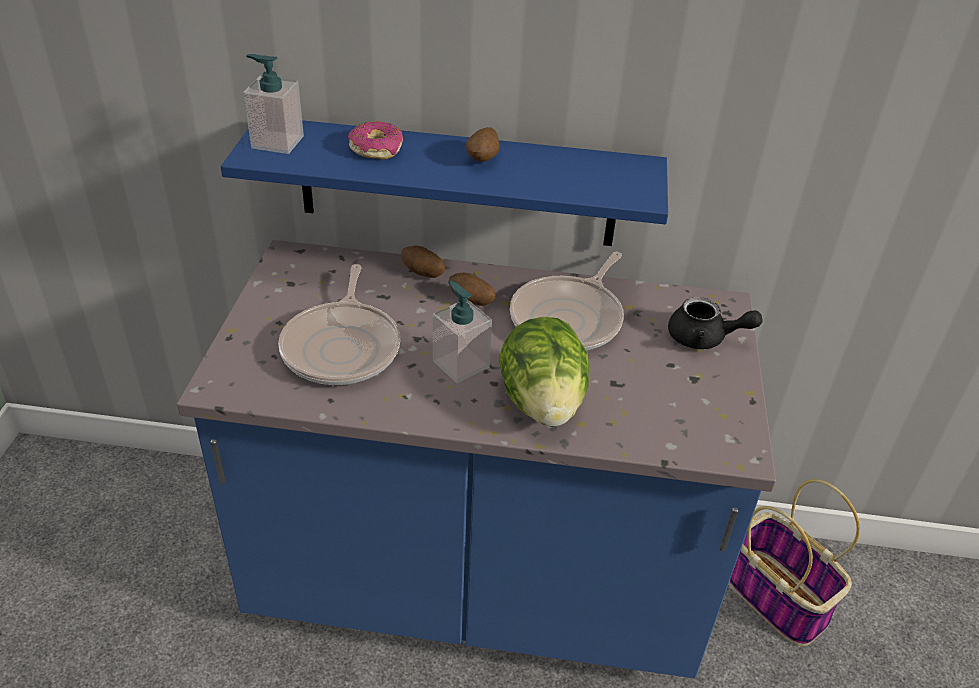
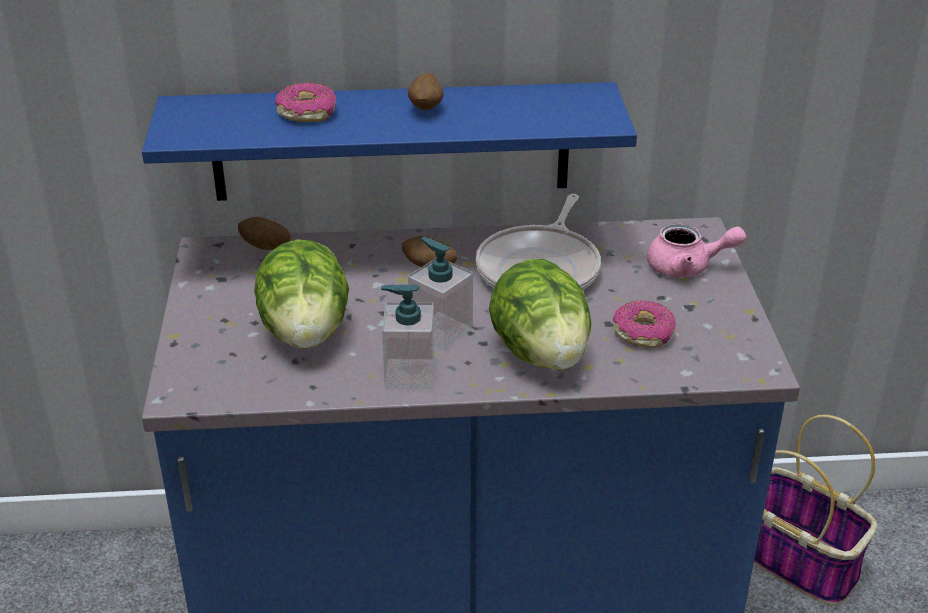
camera: 10 degrees left, 5 degrees down
(277, 142) = (194, 119): soap dispenser -> soap dispenser (409, 374)
(343, 347) = (306, 333): frying pan -> lettuce
(422, 274) = (366, 248): potato -> potato (265, 248)
(643, 398) = (643, 332): none -> donut
(704, 339) = (687, 267): black teapot -> pink teapot

